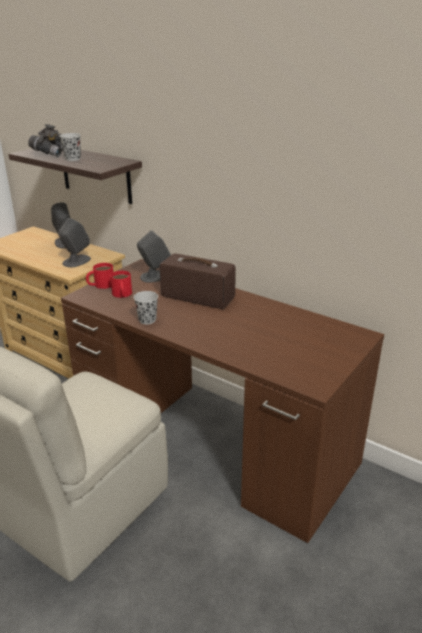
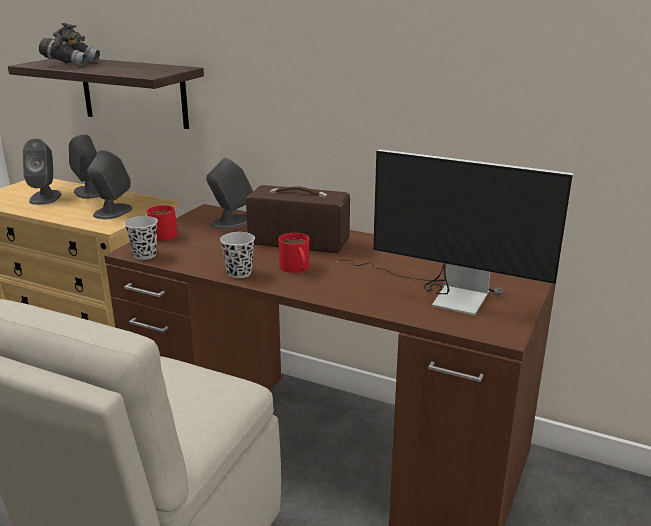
camera: 10 degrees left, 5 degrees down
(34, 245) = (45, 197): none -> grey speaker
(73, 159) = (105, 68): black cup -> black cup (145, 255)
(122, 295) = (192, 246): red mug -> red mug (296, 268)
(286, 350) = (443, 294): none -> monitor

